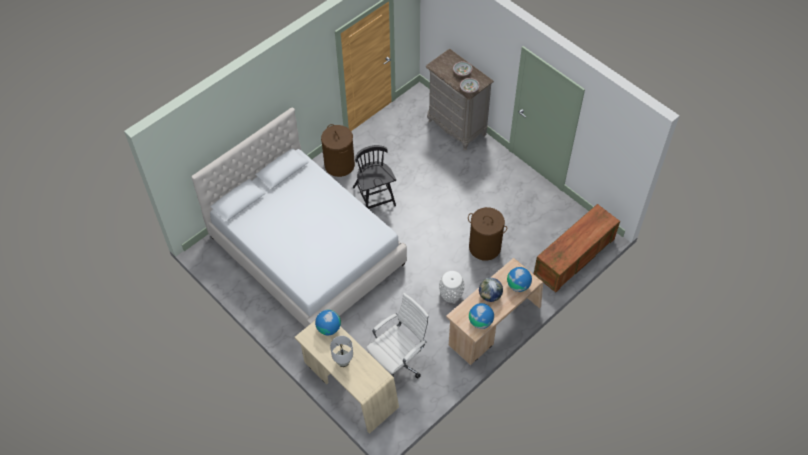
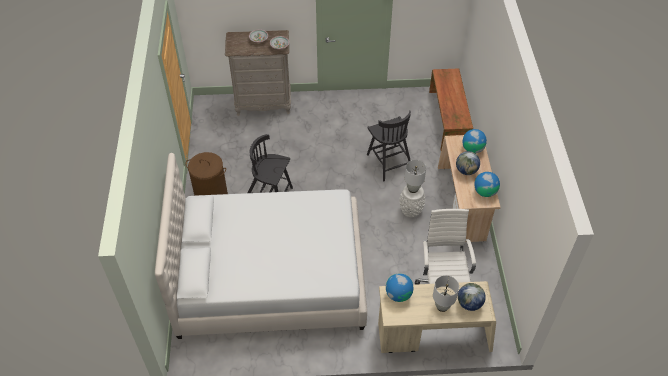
camera: 50 degrees left, 5 degrees down
(361, 377) = (469, 303): none -> globe
(454, 277) = (413, 189): none -> white table lamp
(484, 247) = (389, 162): brown laundry basket -> black chair

